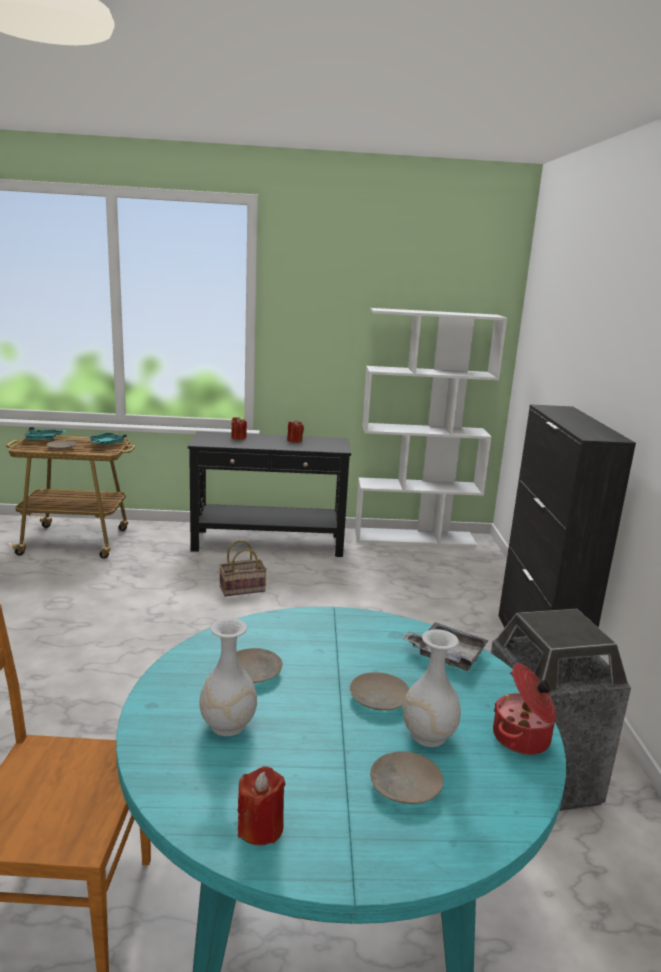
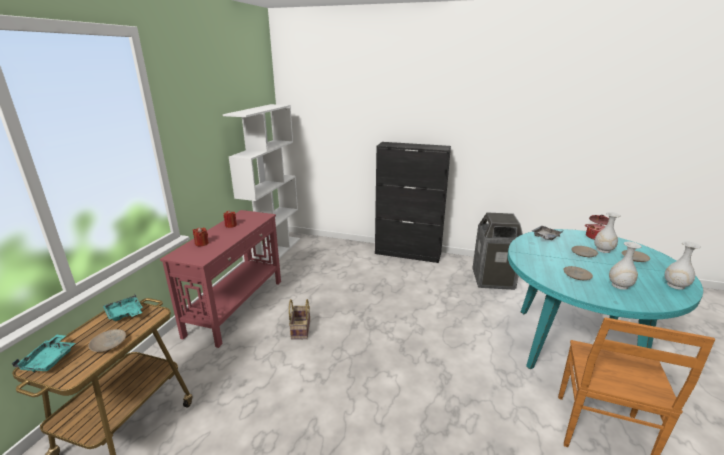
camera: 70 degrees left, 5 degrees up
(260, 828) = (675, 285): red candle -> white vase
(269, 543) = (237, 306): black console table -> red console table

